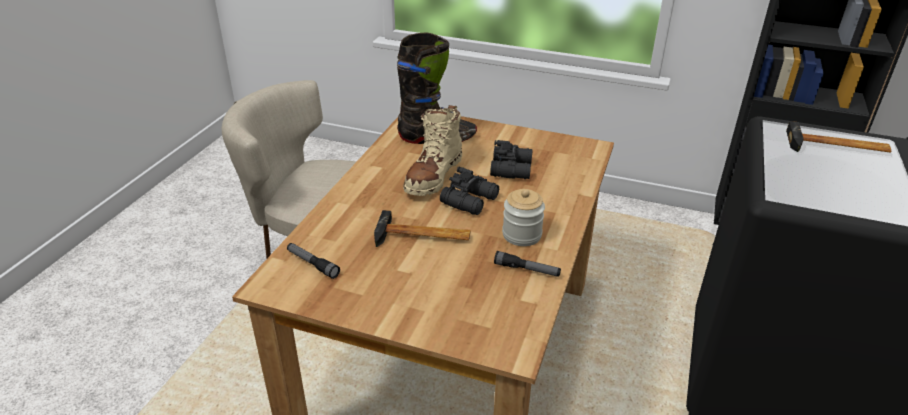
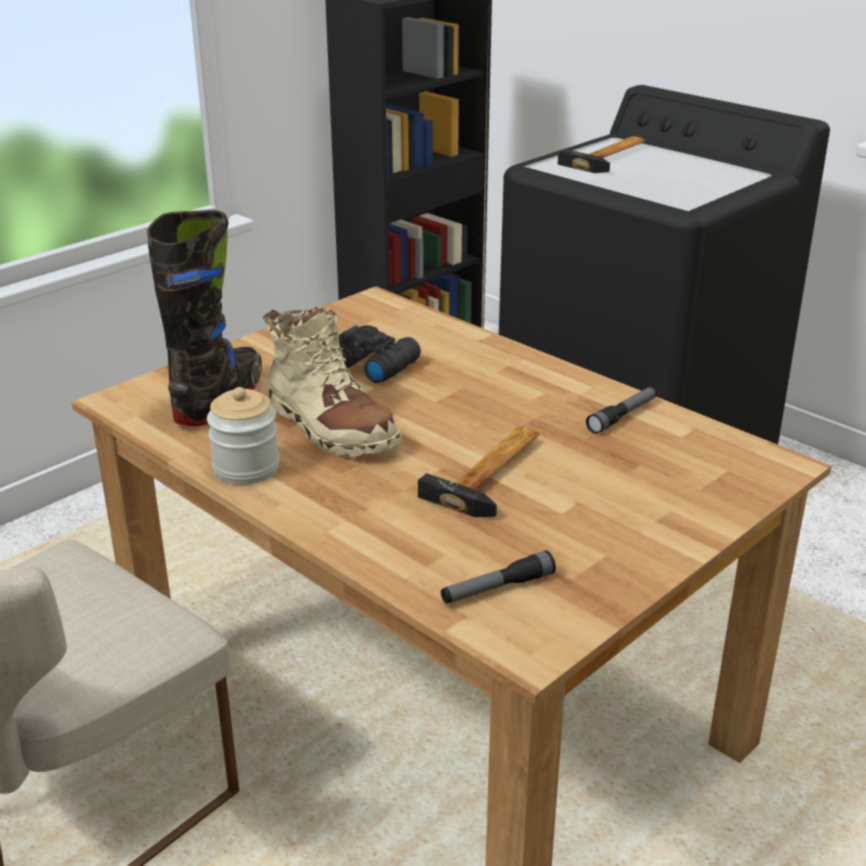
camera: 65 degrees left, 5 degrees down
(471, 200) = (429, 414): black binoculars -> none
(521, 235) = (543, 400): jar -> jar (246, 468)

